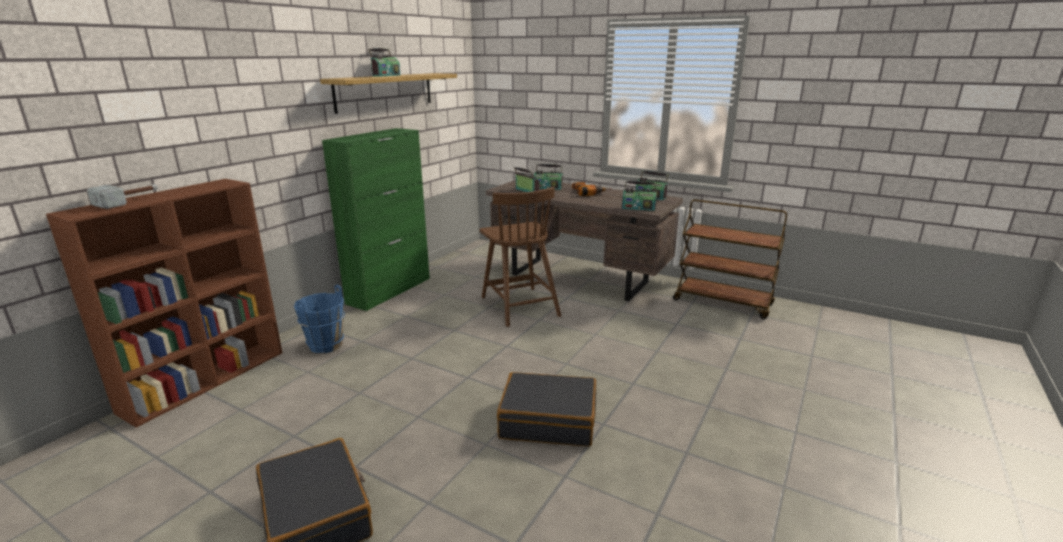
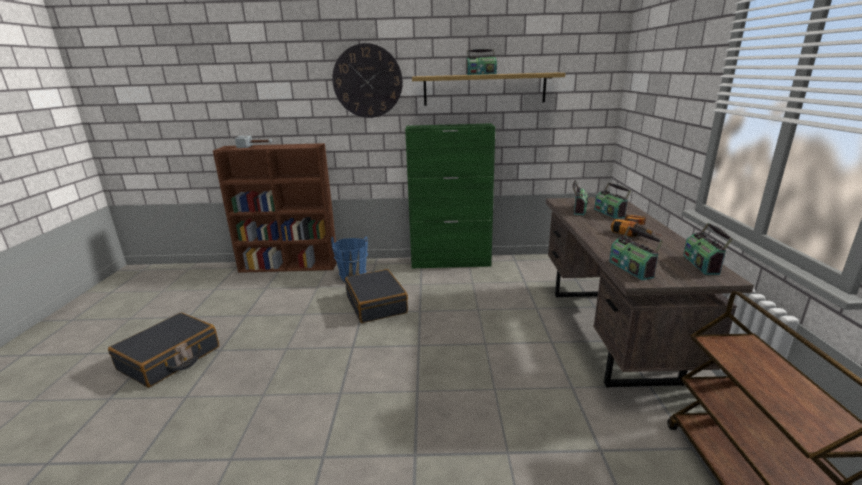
camera: 60 degrees right, 0 degrees up
(271, 86) = (367, 81): none -> wall clock
(519, 306) = (498, 323): brown chair -> none
(548, 420) = (311, 416): black suitcase -> black suitcase (376, 304)

